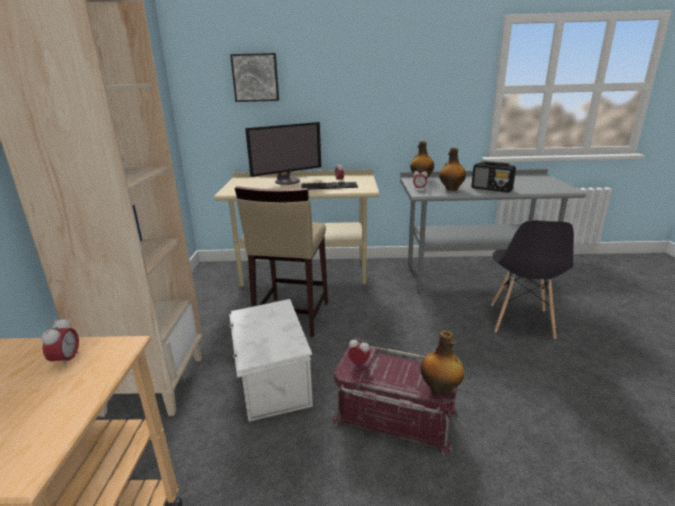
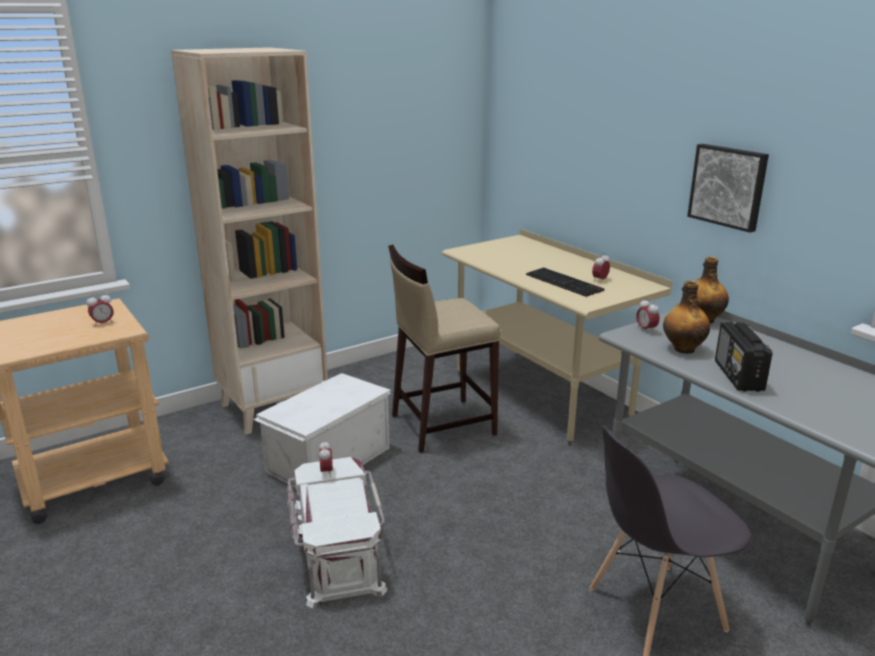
camera: 55 degrees right, 0 degrees up
(255, 77) = (560, 111): picture -> picture (728, 186)
(287, 181) = (547, 259): monitor -> none
(394, 416) = (336, 552): red storage box -> white storage box
(440, 389) = (323, 533): bottle -> none

